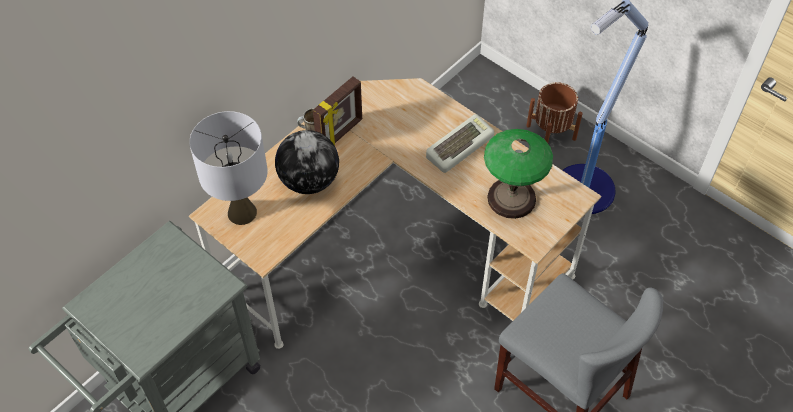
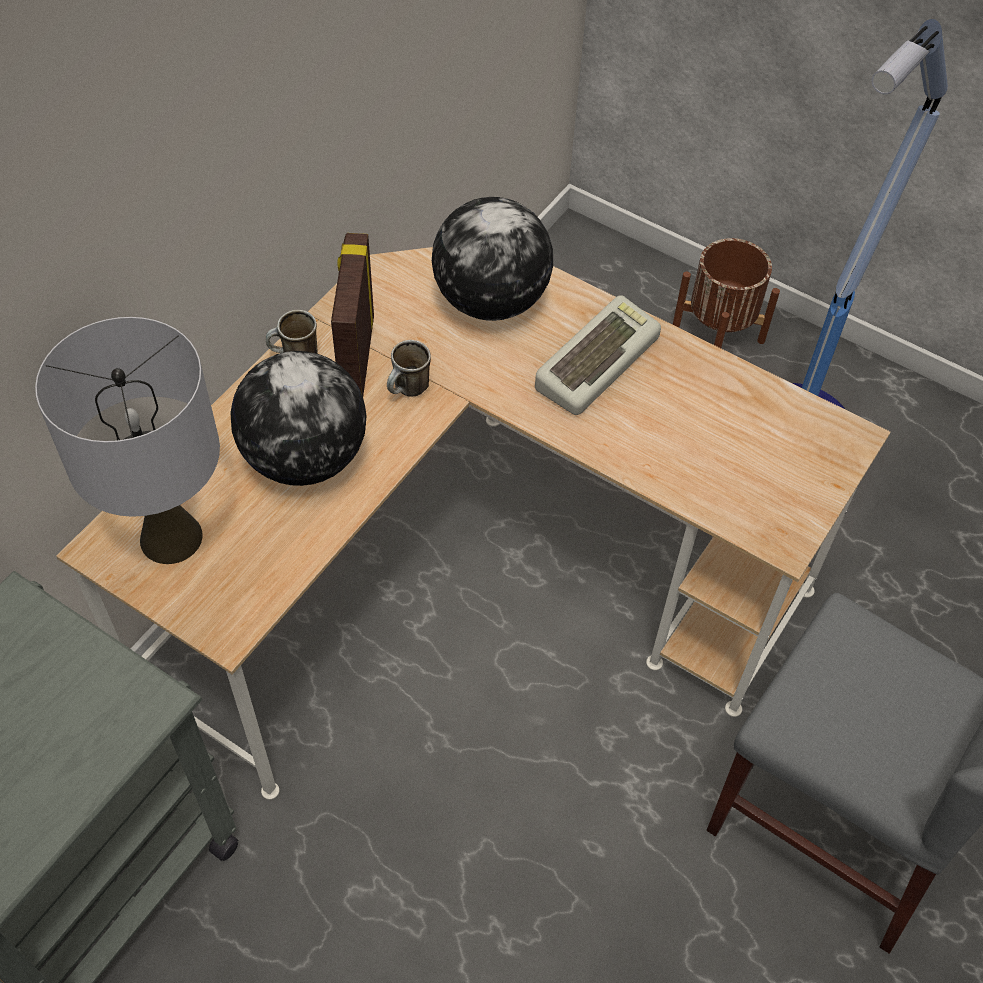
camera: 10 degrees left, 0 degrees up
(340, 134) = (355, 358): picture frame -> picture frame turned 150 degrees clockwise
(364, 153) = (409, 391): none -> mug
(412, 110) = (491, 301): none -> globe
(512, 198) = (719, 453): table lamp -> none

